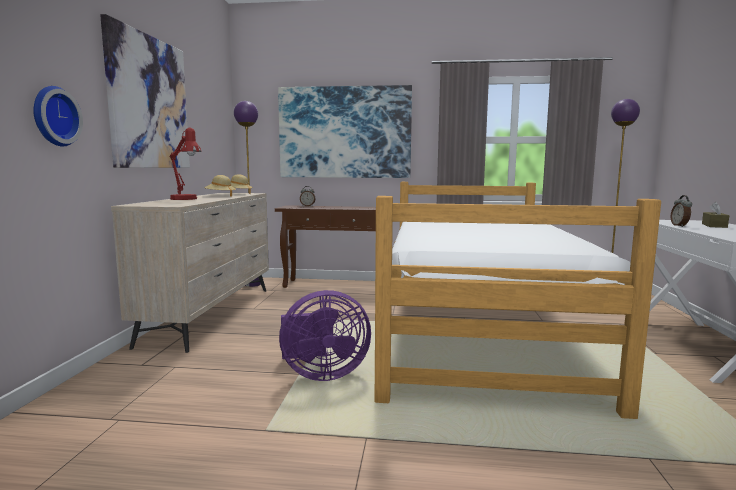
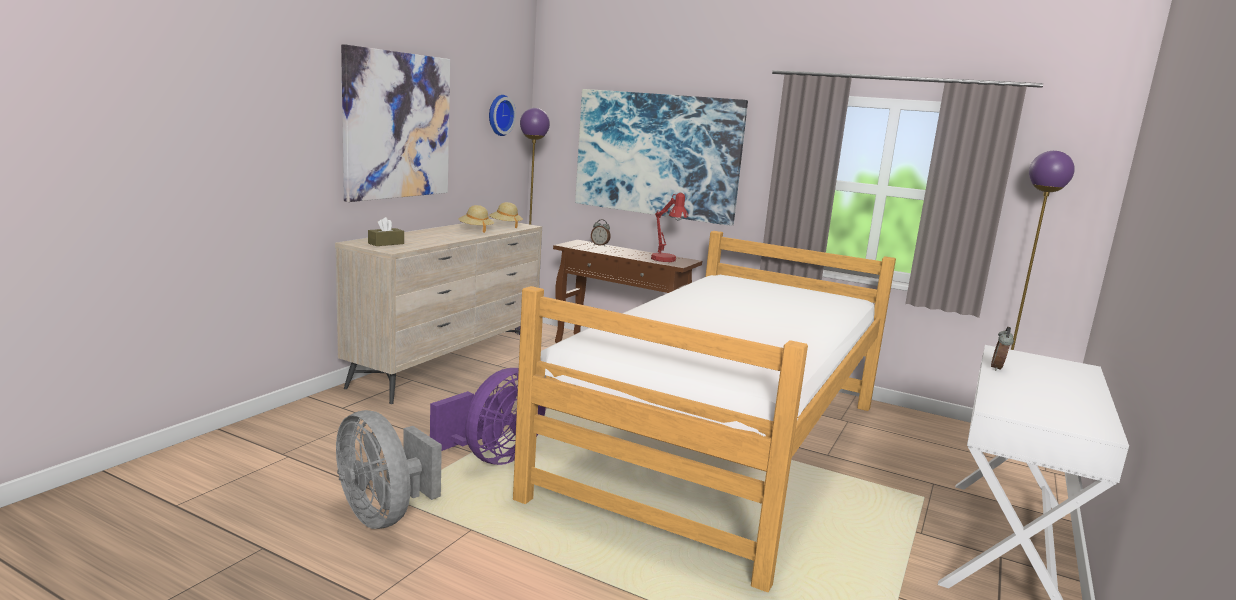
camera: 20 degrees right, 5 degrees up
(53, 116) = (278, 158): wall clock -> wall clock (499, 115)
(186, 199) = (426, 235): red table lamp -> red table lamp (666, 260)
(271, 448) = (384, 514): none -> grey fan
(321, 374) = (493, 457): purple fan -> purple fan turned 60 degrees counterclockwise
(714, 225) = (1056, 377): brown tissue box -> brown tissue box (386, 243)

